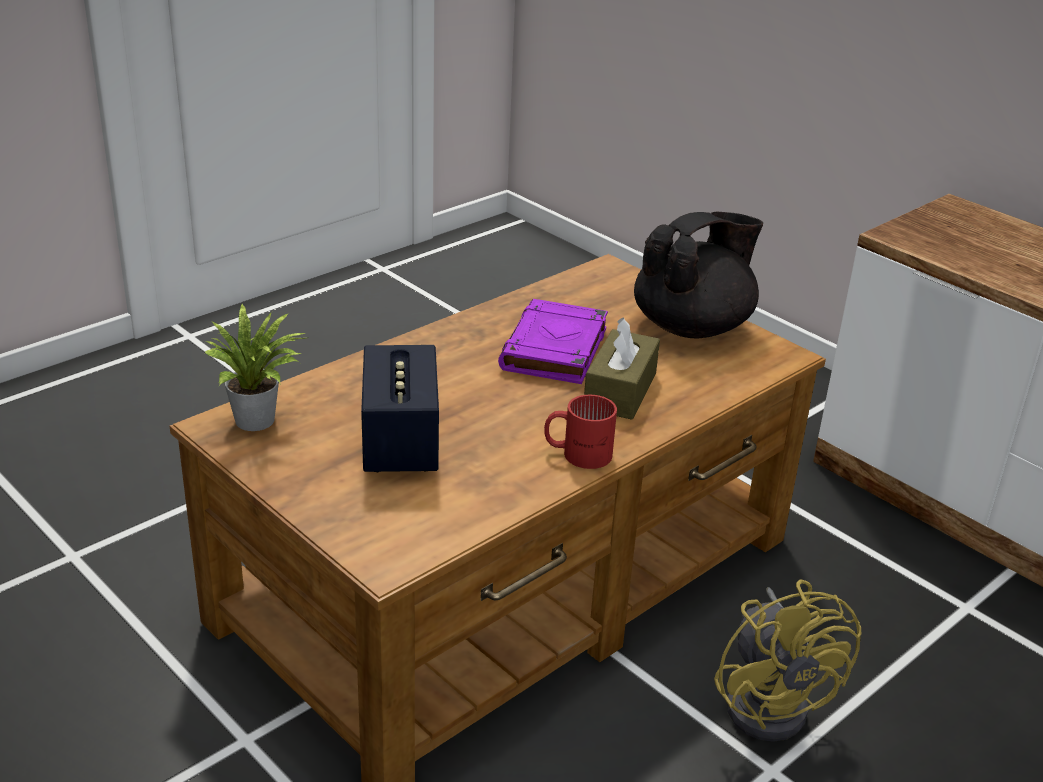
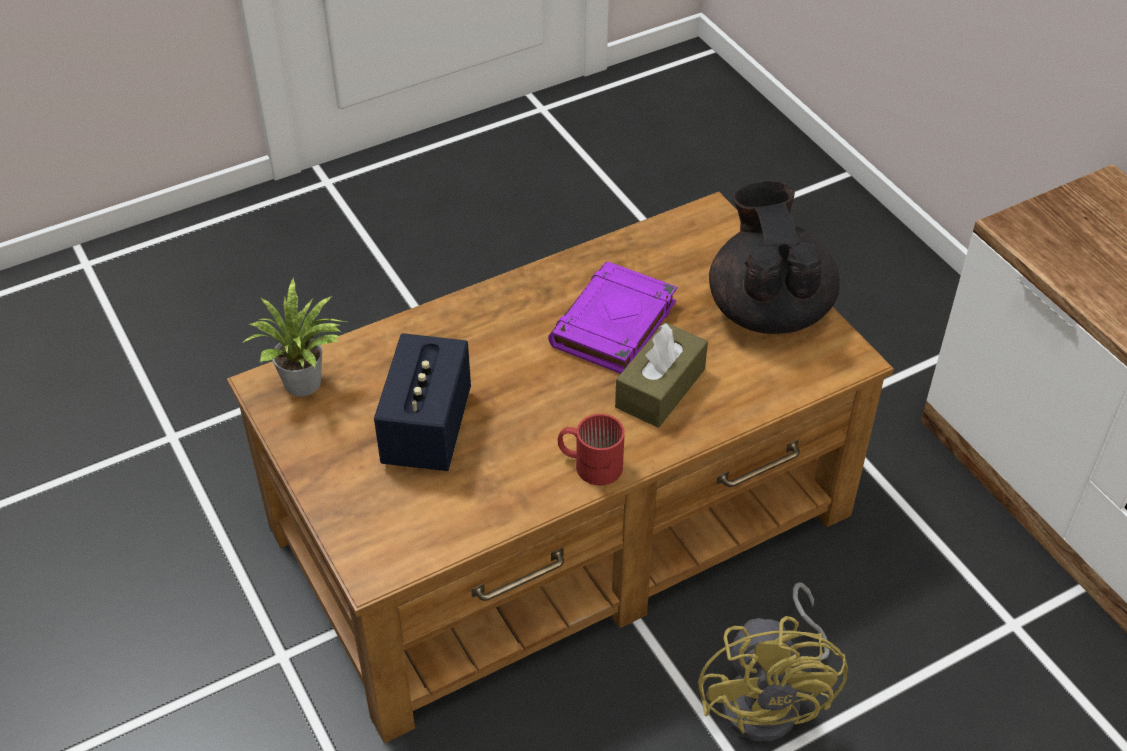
camera: 15 degrees right, 15 degrees up
(693, 326) = (768, 308): black teapot -> black teapot turned 75 degrees counterclockwise

